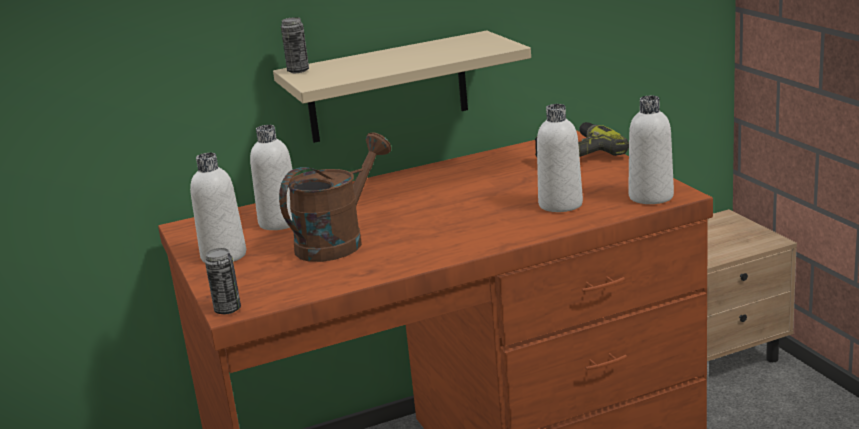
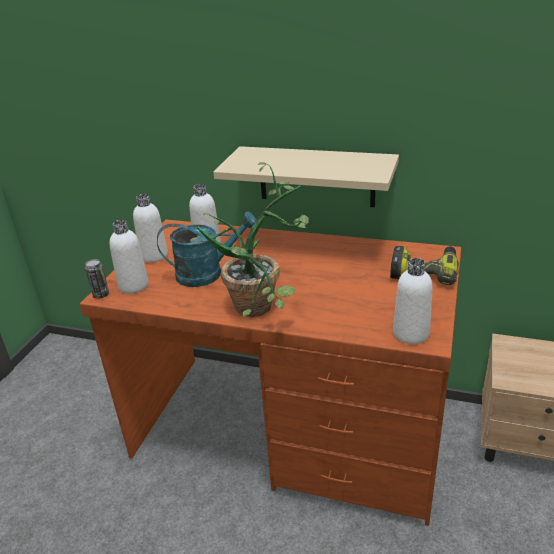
camera: 40 degrees right, 10 degrees up
(298, 71) = (245, 152): can -> none
(338, 241) = (208, 273): brown watering can -> turquoise watering can
(468, 237) = (264, 307): none -> potted plant
(560, 204) = (349, 309): white bottle -> white bottle (133, 285)

